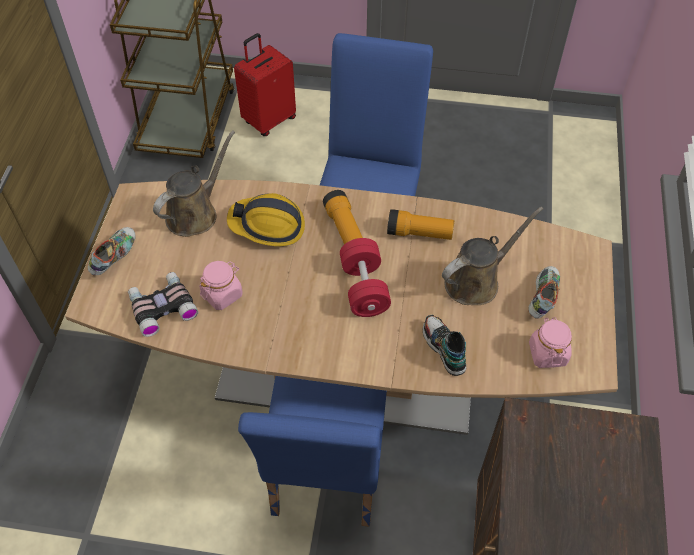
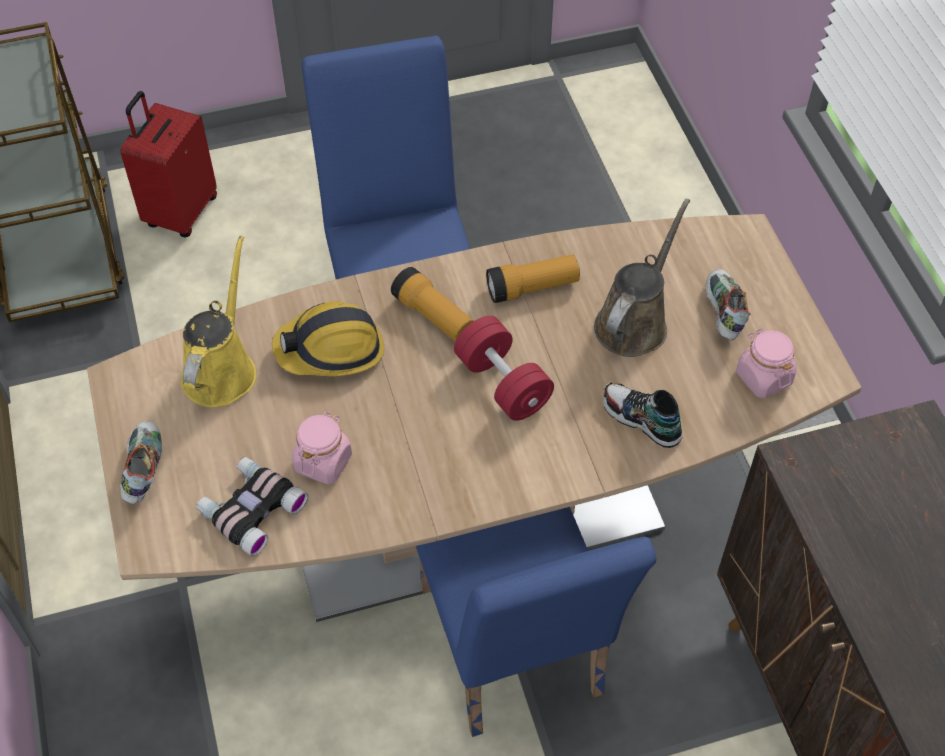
camera: 25 degrees left, 0 degrees up
(195, 213) = (221, 369): brown watering can -> yellow watering can

